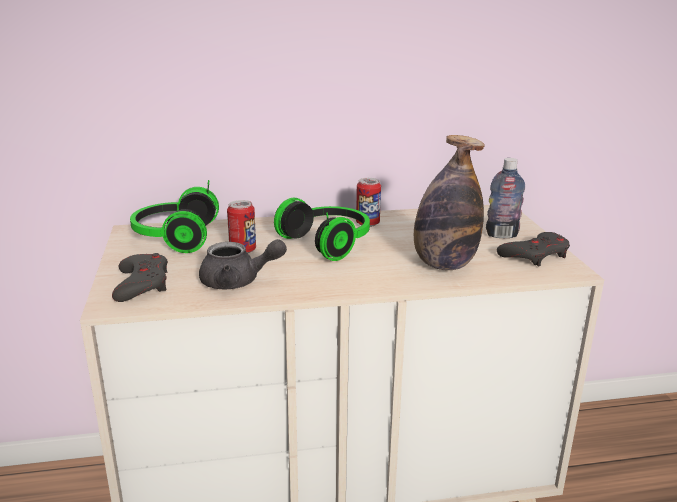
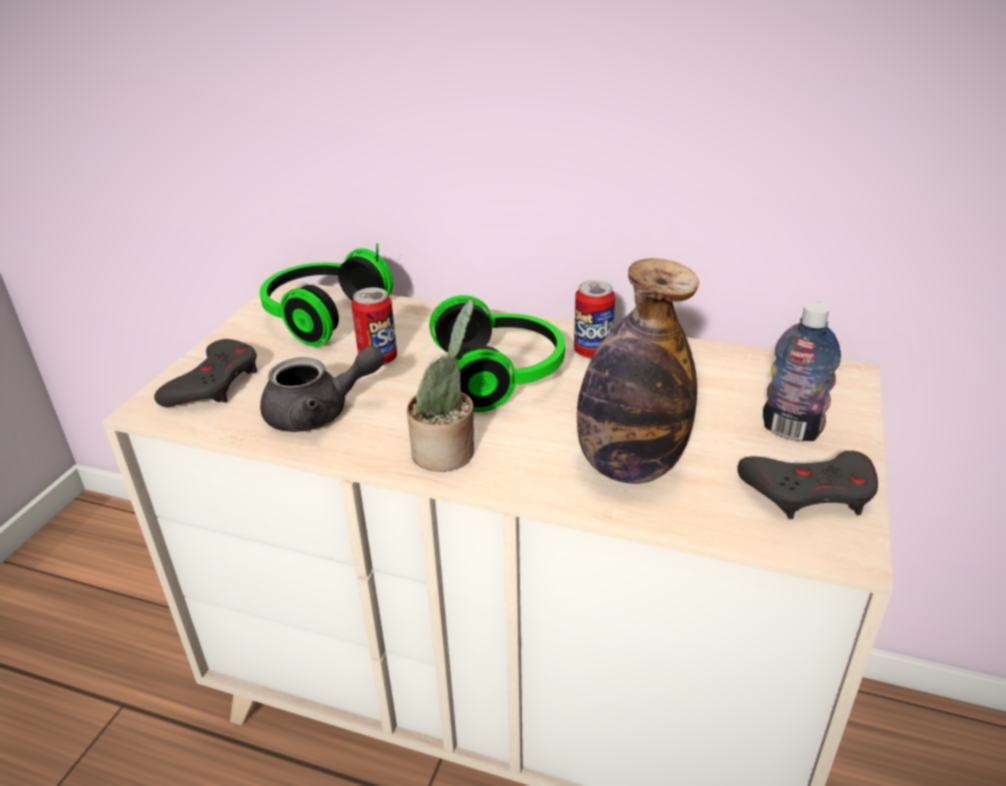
camera: 30 degrees right, 10 degrees up
(238, 282) = (319, 413): grey teapot -> grey teapot turned 45 degrees counterclockwise
(341, 281) = (447, 453): none -> potted plant

